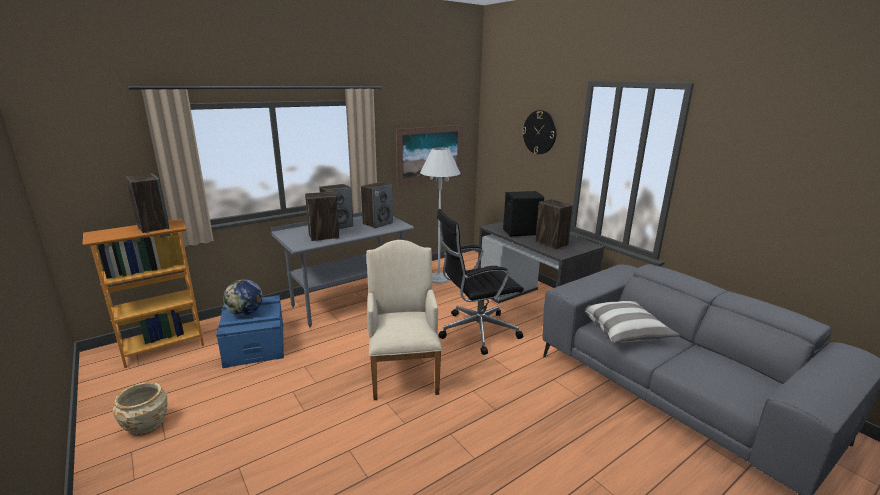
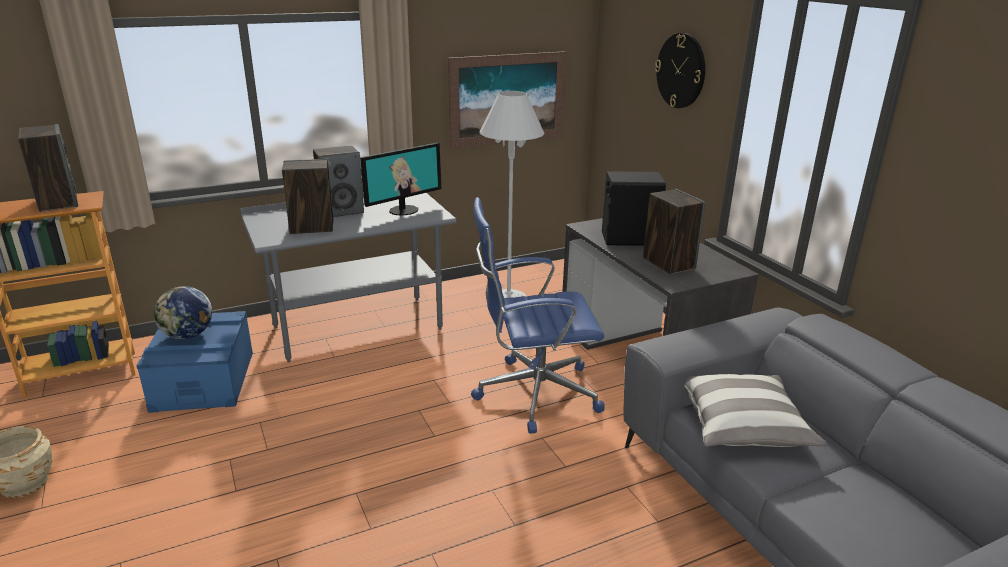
camera: 10 degrees right, 5 degrees up
(378, 223) = (403, 210): speaker -> monitor
(403, 371) = (399, 447): beige armchair -> none
(476, 331) = (533, 393): black office chair -> blue office chair

